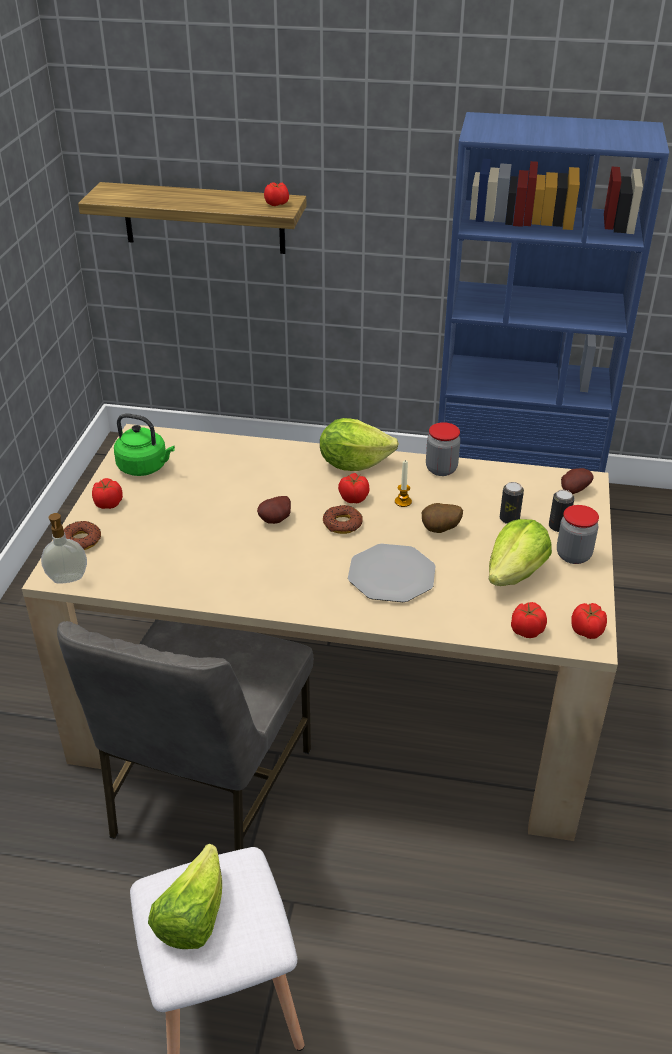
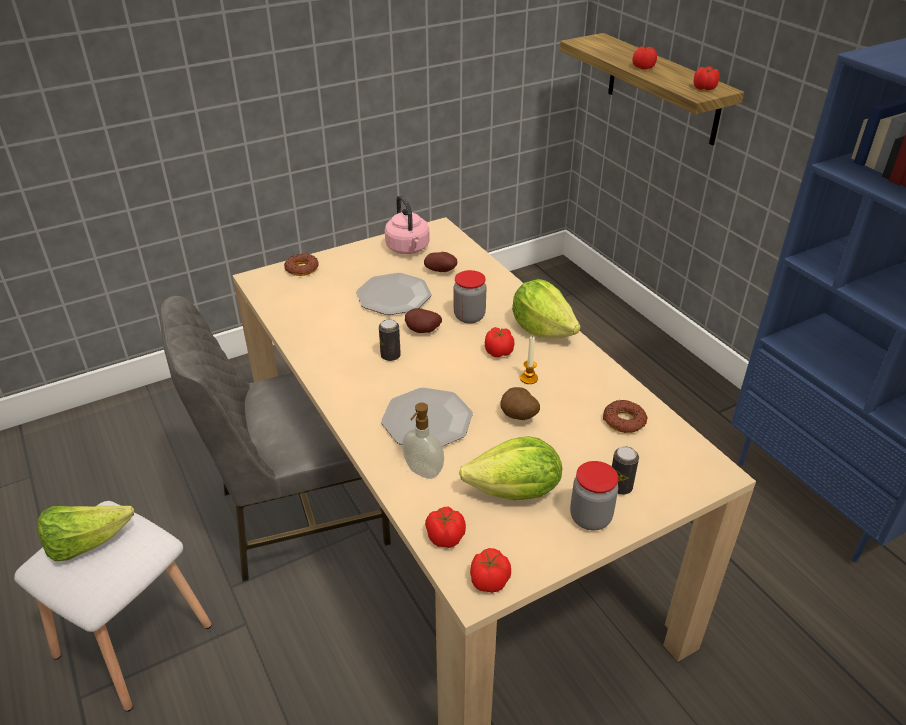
camera: 50 degrees right, 0 degrees up
(68, 579) = (258, 285): soap dispenser -> soap dispenser (422, 471)
(108, 504) = (351, 257): tomato -> tomato (642, 67)
(145, 467) = (408, 249): green kettle -> pink kettle
(205, 510) = (393, 296): none -> plate
(342, 524) = (459, 363): donut -> donut (624, 421)
(441, 469) = (602, 376): jar -> jar (469, 316)
(509, 519) = (589, 450): can -> can (390, 356)
(573, 490) = (689, 470): potato -> potato (441, 271)

